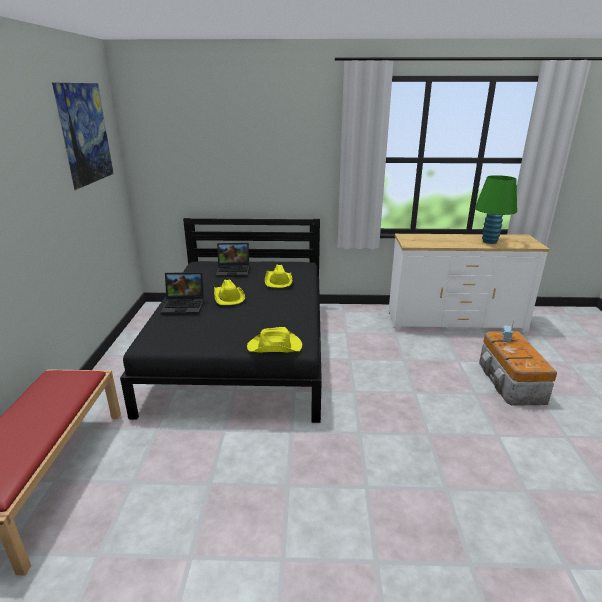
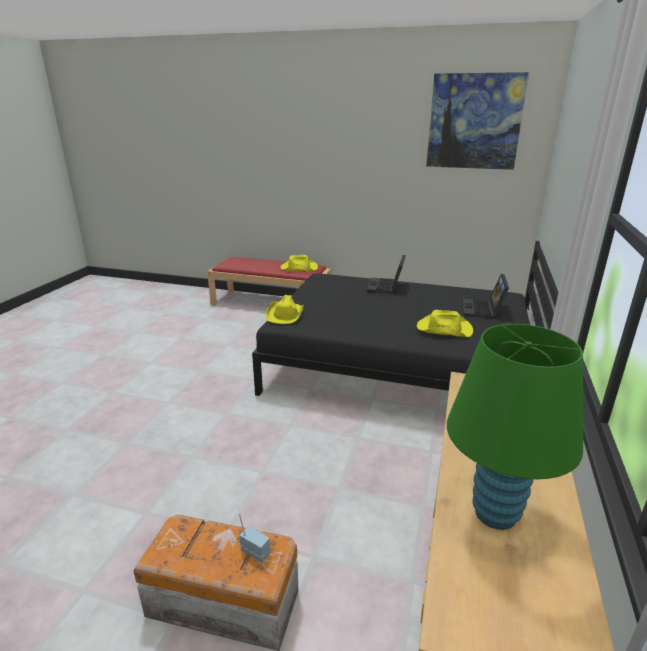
camera: 105 degrees right, 0 degrees up
(228, 297) = (402, 303): yellow hat -> yellow hat (298, 268)

